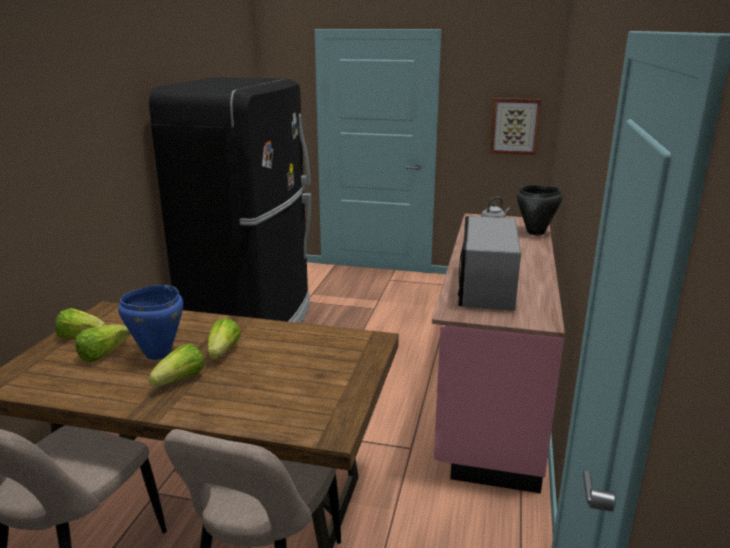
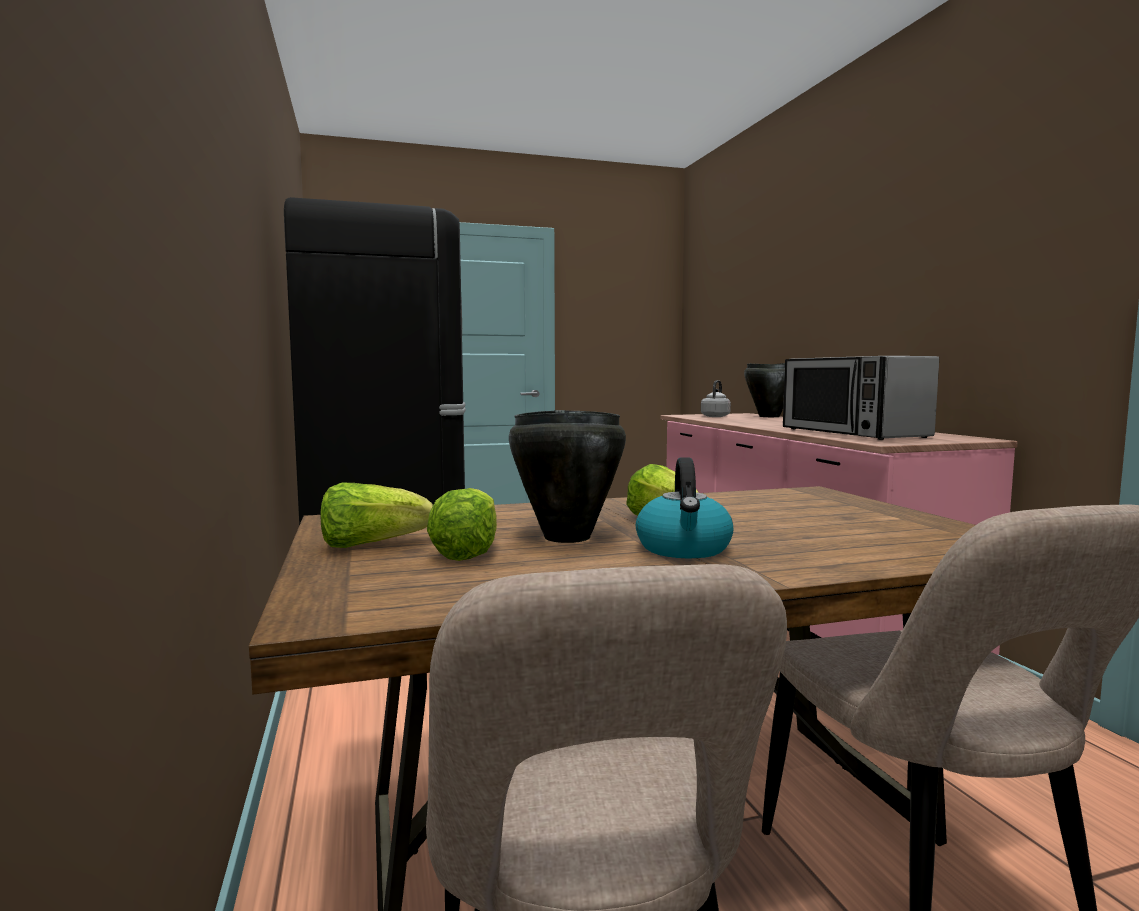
camera: 30 degrees left, 15 degrees down
(157, 354) = (566, 537): blue cooking pot -> black cooking pot
(180, 380) = (684, 549): lettuce -> kettle
(515, 126) = (641, 340): picture -> none

